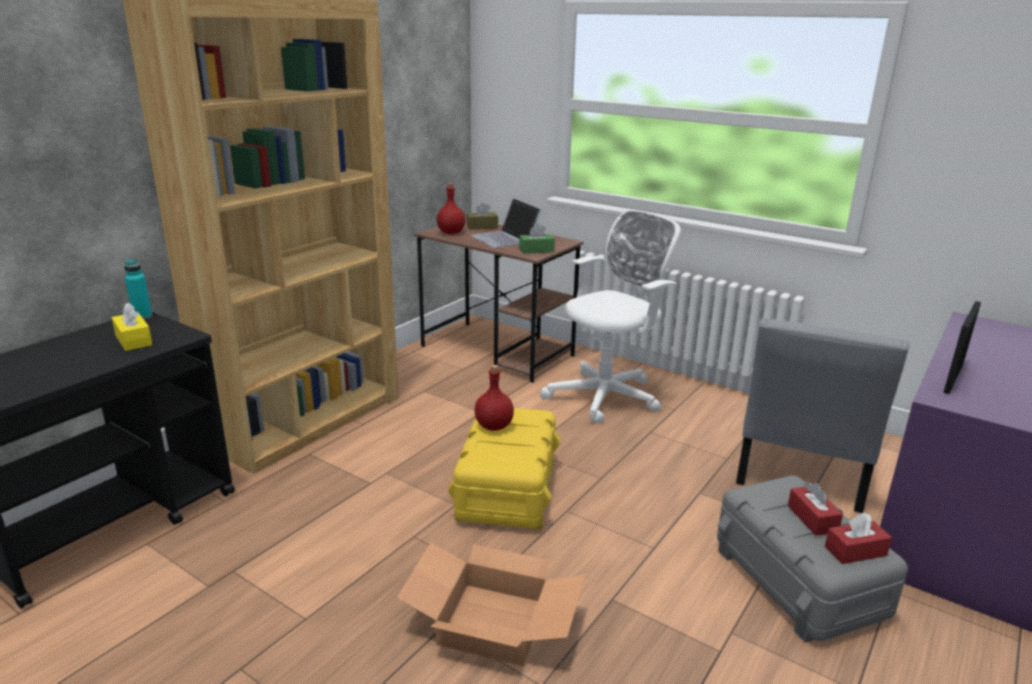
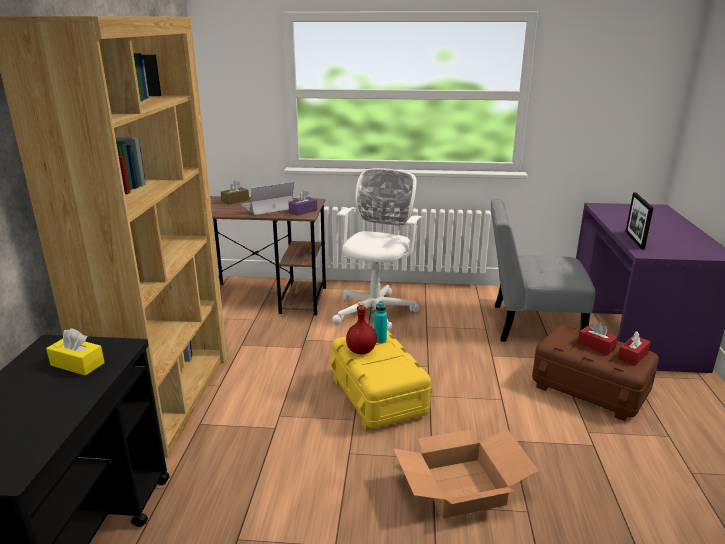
camera: 30 degrees left, 0 degrees up
(142, 316) = (50, 341): turquoise bottle -> turquoise bottle (380, 340)
(450, 232) = (217, 210): red bottle -> none
(505, 238) = (267, 206): laptop -> laptop turned 120 degrees clockwise
(536, 250) = (303, 211): green tissue box -> purple tissue box
(799, 472) = (530, 324): grey chair -> grey chair turned 105 degrees clockwise
(799, 581) = (590, 388): grey storage box -> brown storage box

